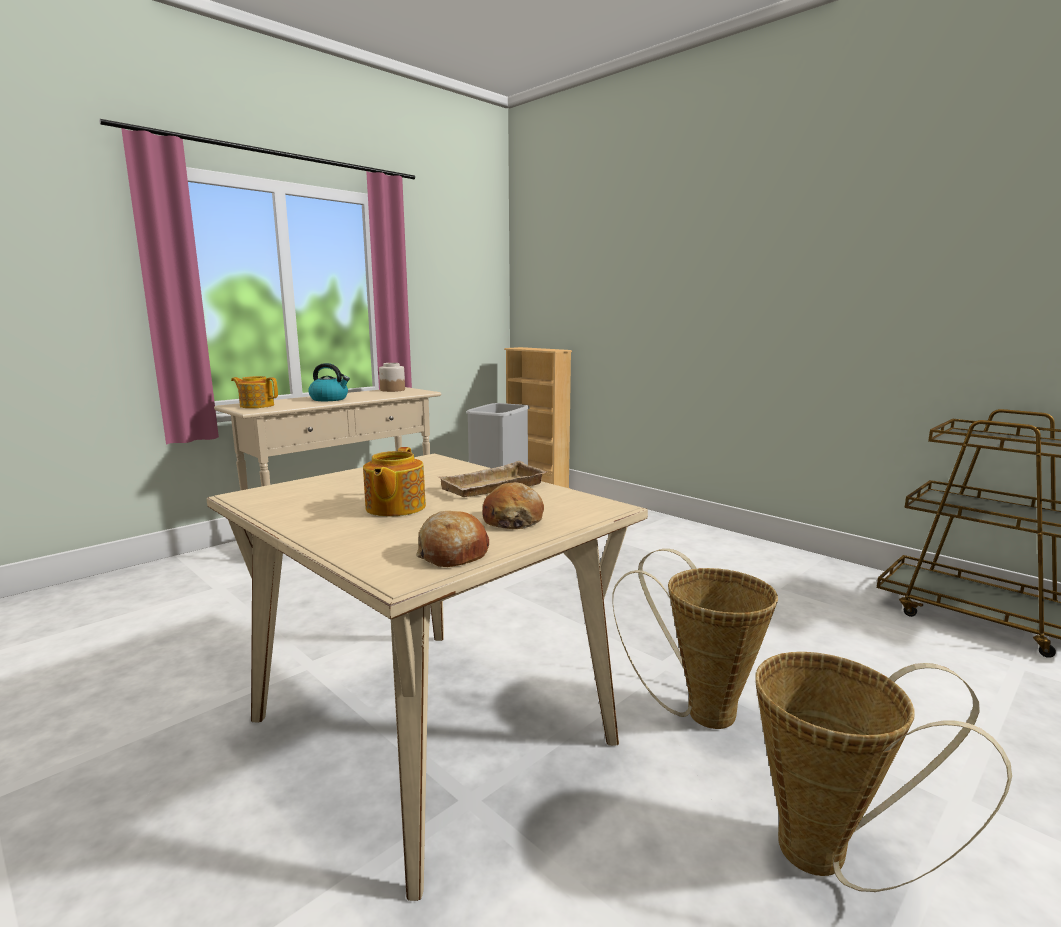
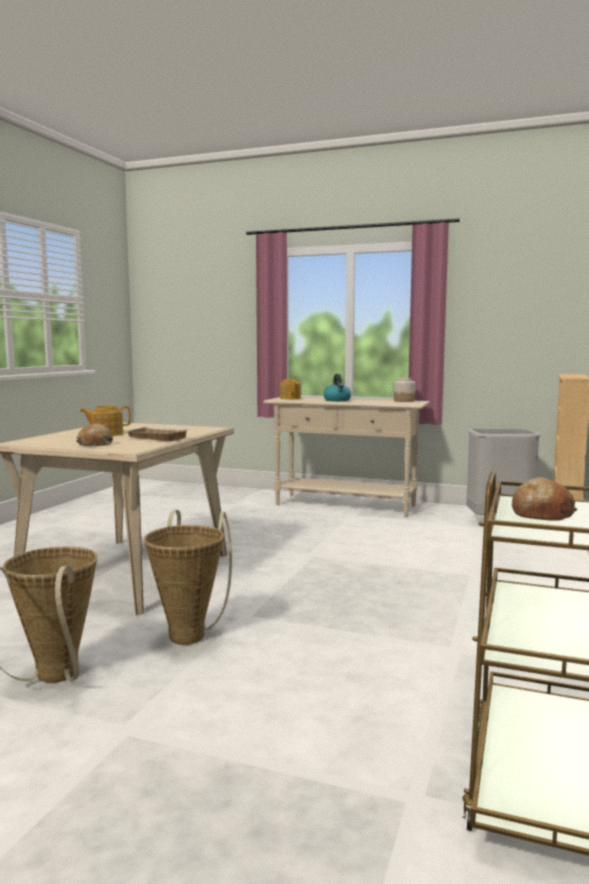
camera: 65 degrees right, 5 degrees down
(452, 554) = (42, 443): bread -> bread (541, 513)

